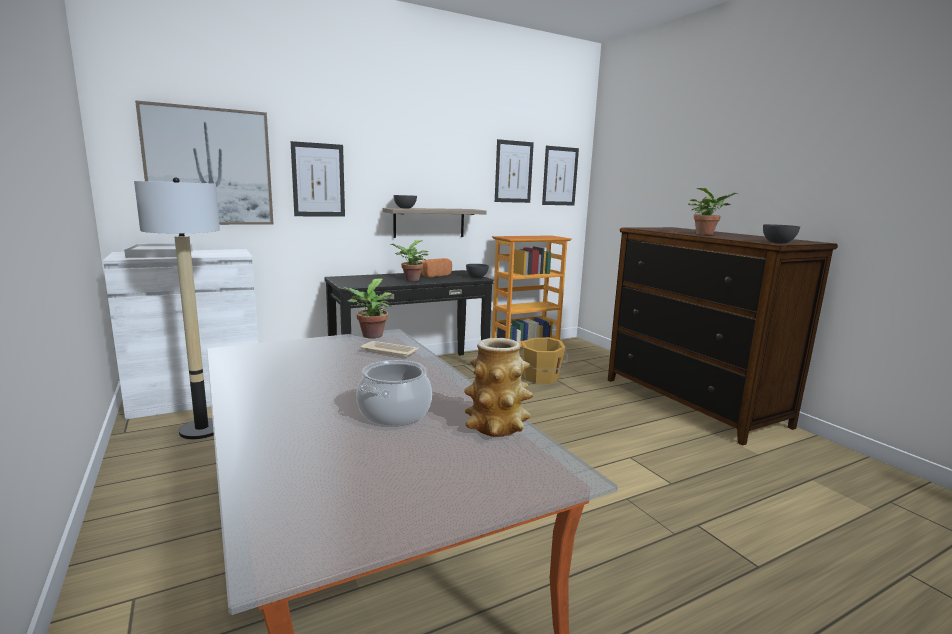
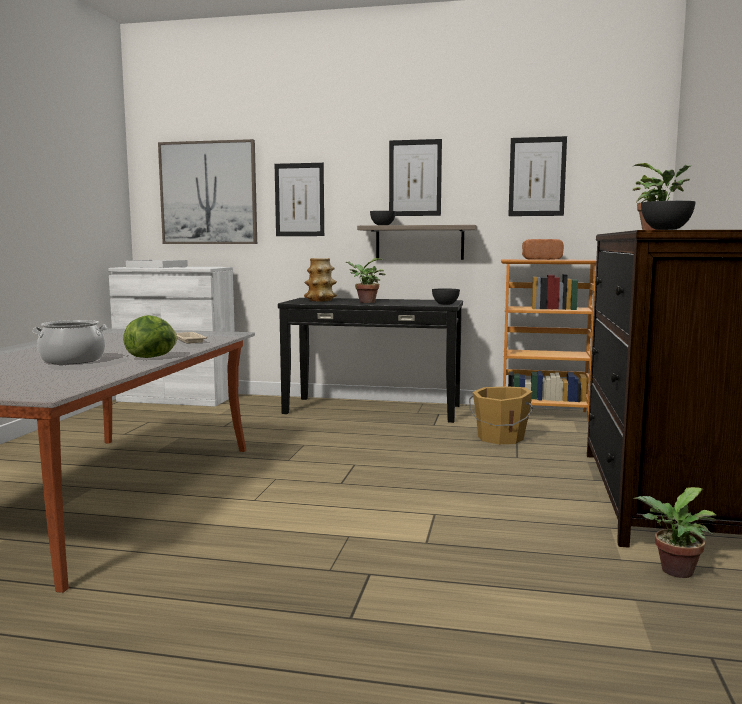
camera: 40 degrees right, 5 degrees down
(202, 429) = (144, 415): floor lamp -> none
(370, 336) = (213, 333): potted plant -> potted plant (673, 572)
(434, 275) = (405, 301): bread -> bread (540, 259)
(450, 386) = (152, 357): none -> lettuce
(497, 426) = (99, 373): vase -> vase (320, 300)
(560, 176) = (615, 178): picture -> picture (415, 178)

